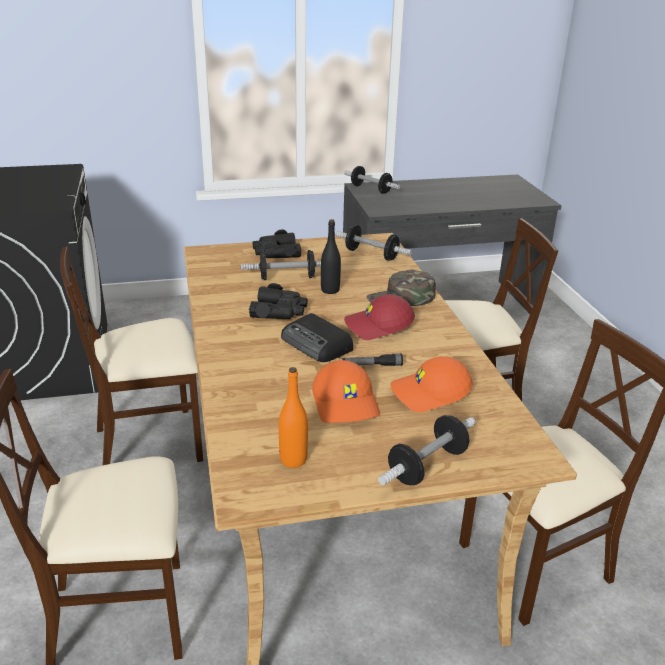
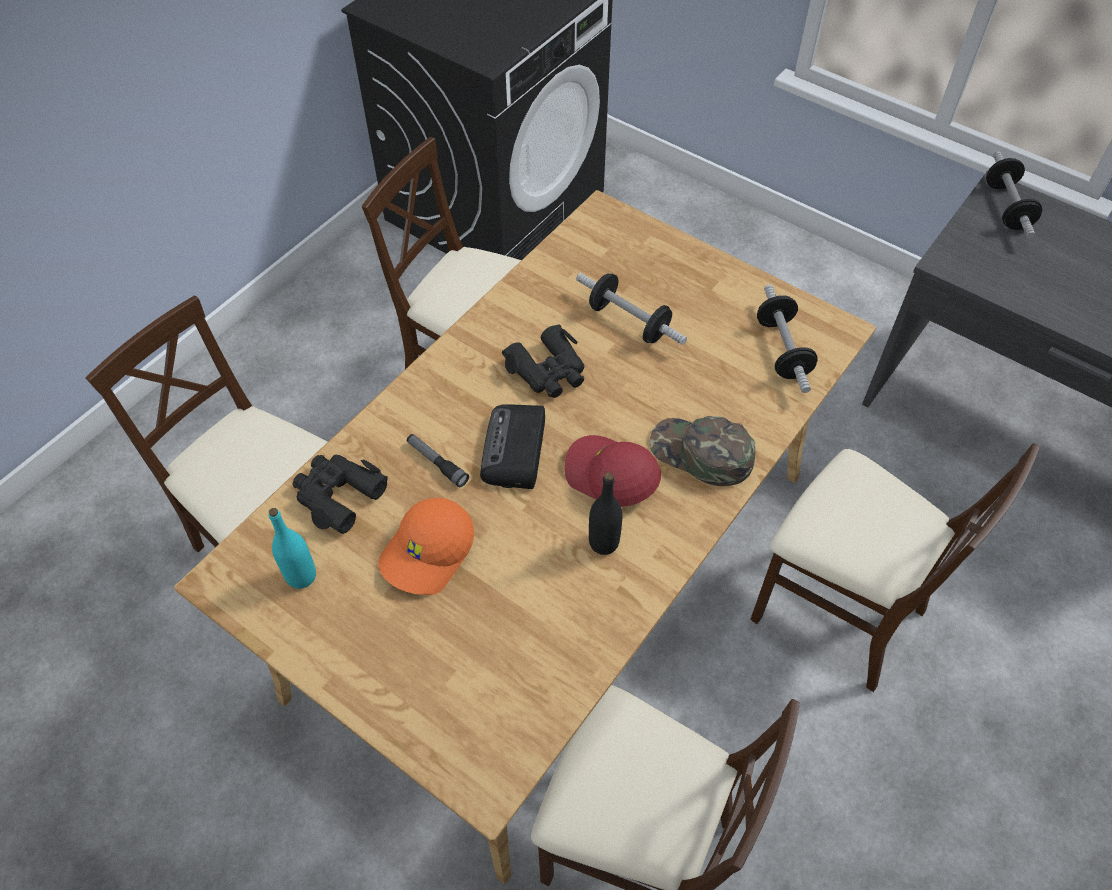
camera: 50 degrees right, 25 degrees up
(276, 252) = (677, 268): black binoculars -> black binoculars (337, 495)
(293, 460) = (301, 576): orange bottle -> turquoise bottle
(330, 290) = (644, 377): black bottle -> black bottle (603, 542)
(372, 365) = (522, 525): flashlight -> flashlight (437, 463)
(427, 466) = (385, 690): dumbbell -> none
(430, 394) = (517, 613): orange cap -> none

